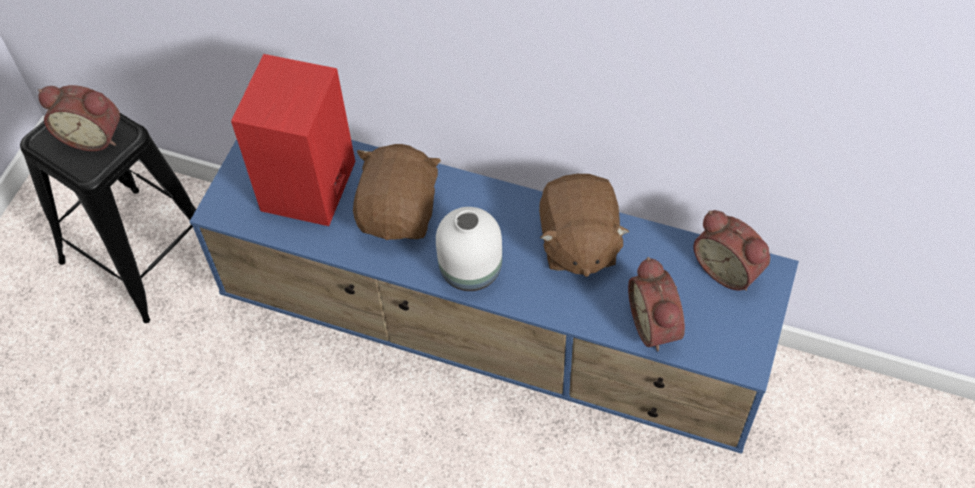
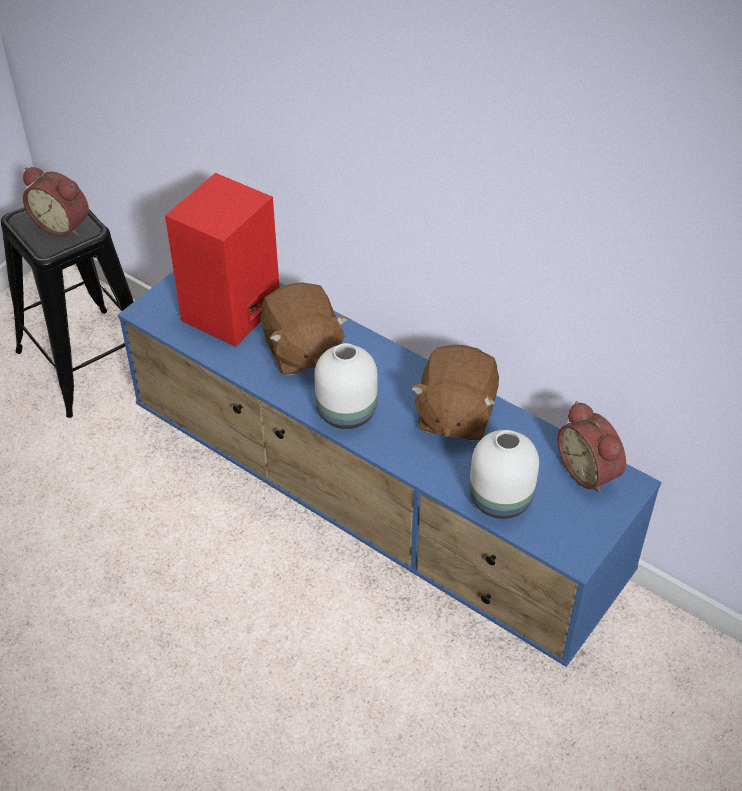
camera: 15 degrees right, 10 degrees down
(399, 212) = (302, 351): brown plush toy -> brown plush toy turned 135 degrees clockwise
(657, 324) = (502, 500): alarm clock -> white vase

